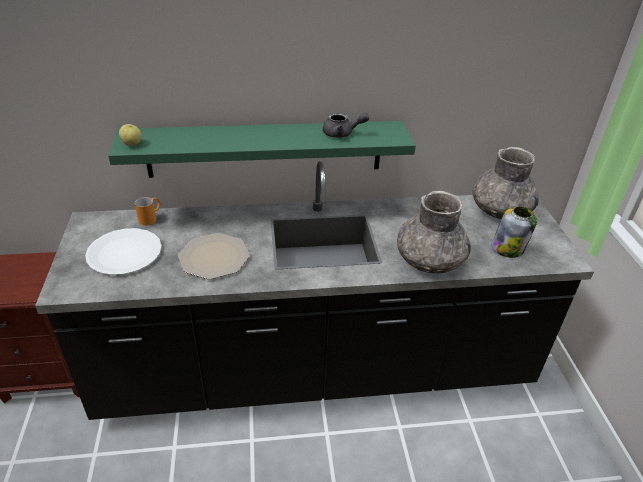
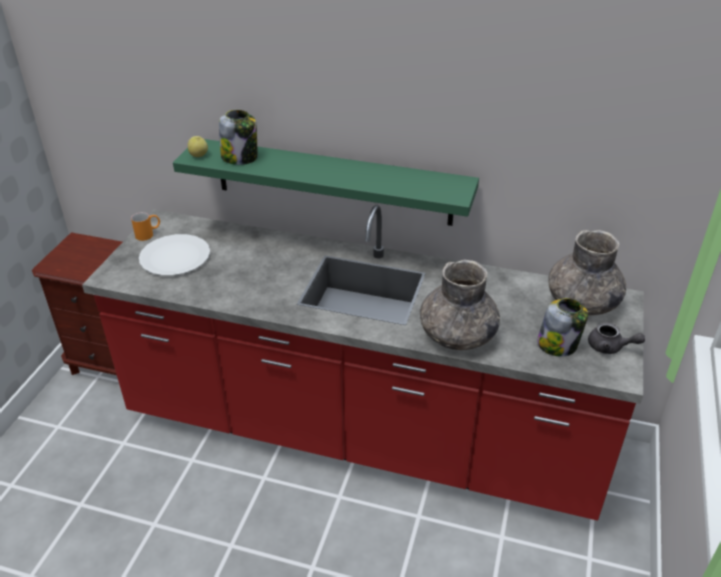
camera: 25 degrees right, 0 degrees up
(151, 218) = (216, 229): orange mug -> orange mug (148, 234)
(177, 139) = (240, 157): none -> jar
(215, 257) = (249, 279): plate -> none
(316, 372) = (361, 434): black counter -> red counter
(342, 134) = (401, 180): grey teapot -> grey teapot (610, 347)

